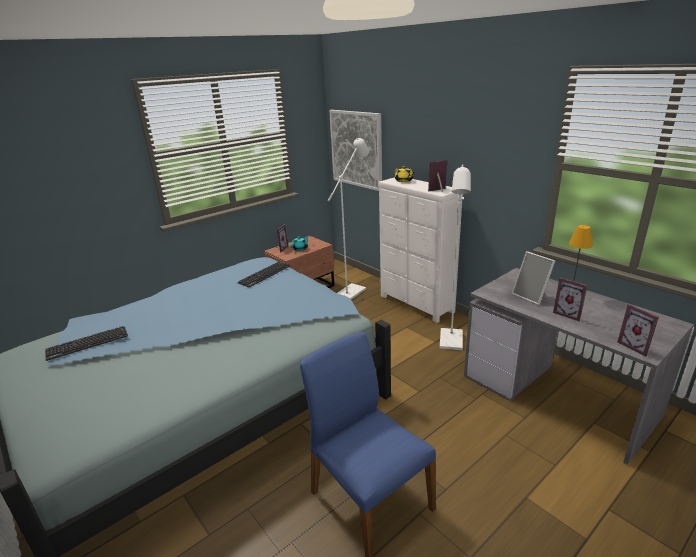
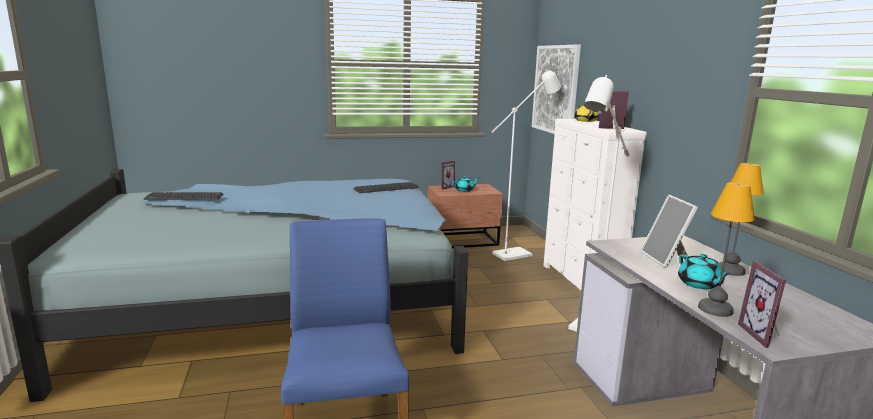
camera: 25 degrees right, 10 degrees down
(569, 314) = (699, 284): picture frame -> turquoise teapot
(595, 333) = (714, 309): none -> table lamp

